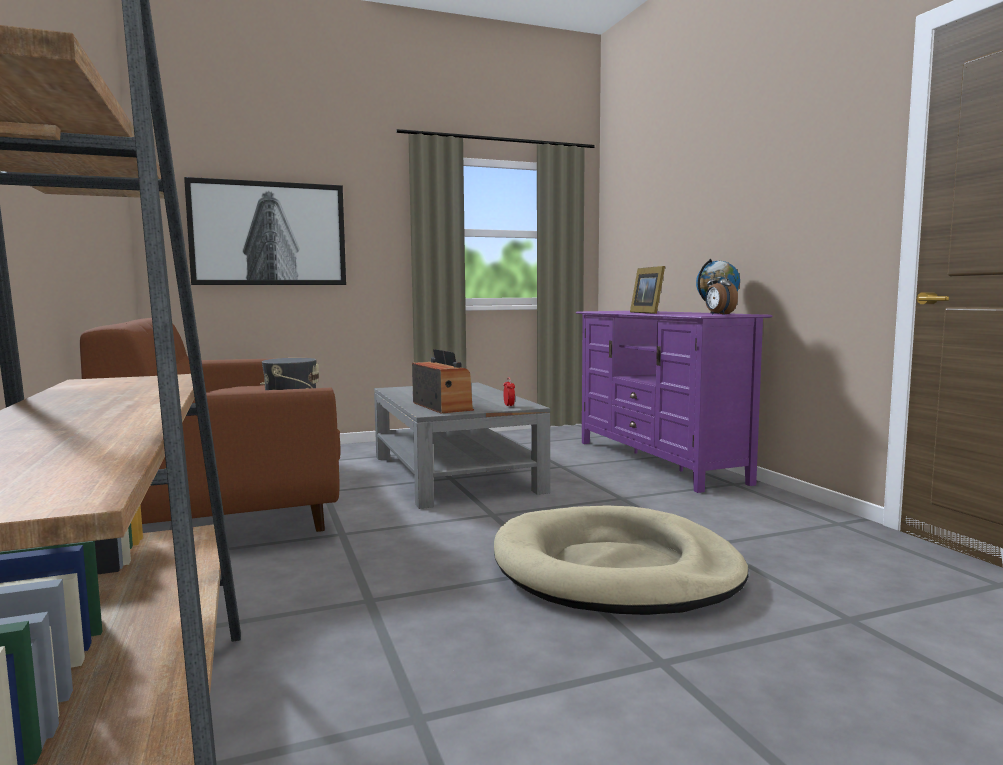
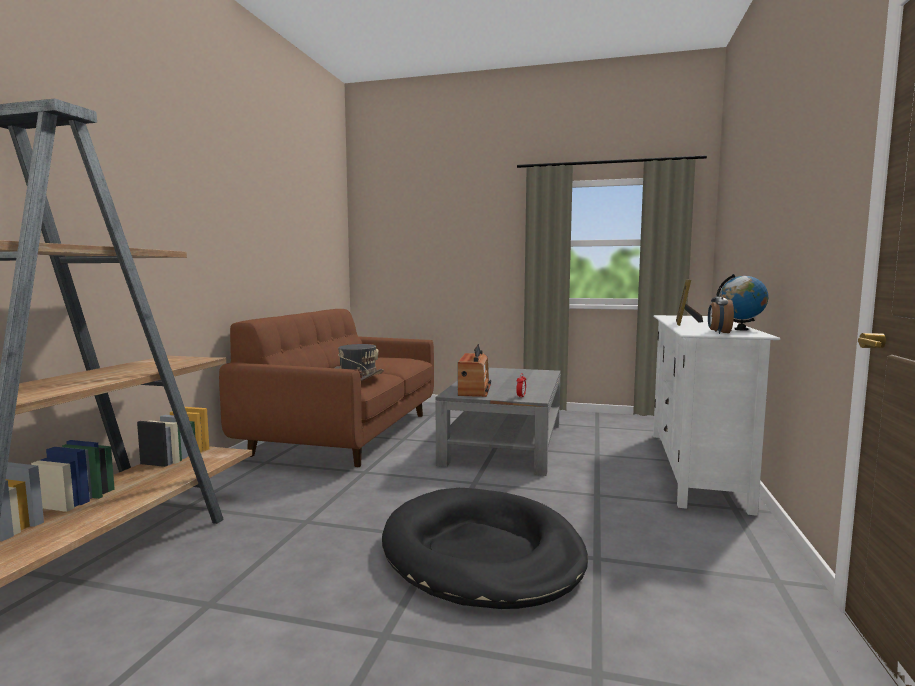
camera: 35 degrees right, 0 degrees up
(269, 234) = (427, 250): picture -> none
(615, 569) = (482, 553): beige dog bed -> black dog bed
(658, 461) = (696, 468): purple tv stand -> white tv stand

